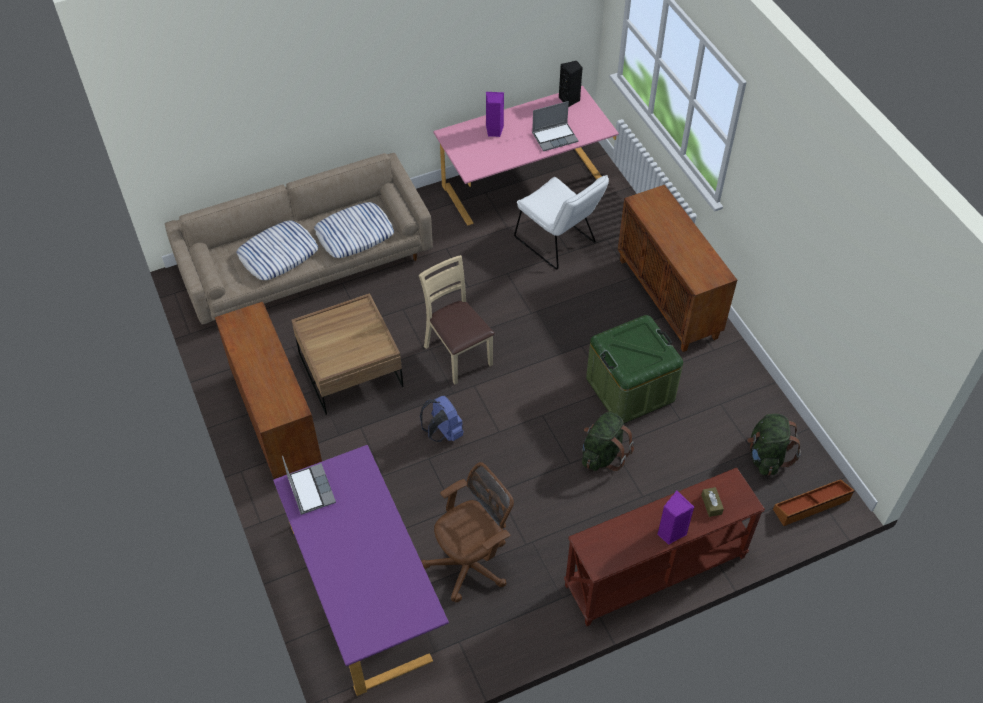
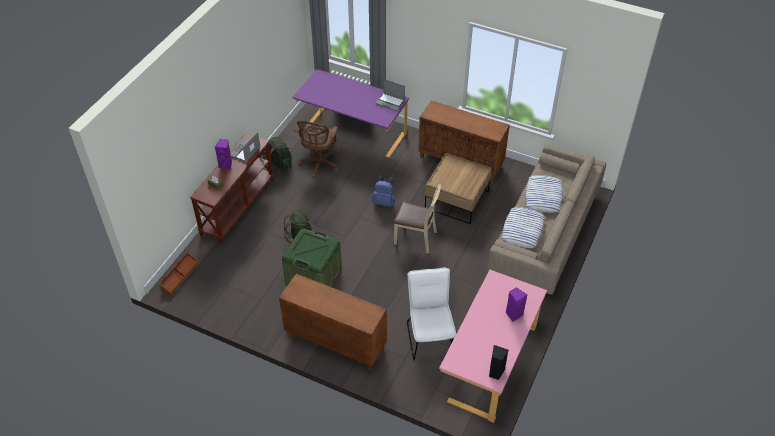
camera: 140 degrees right, 5 degrees down
(555, 137) = (473, 335): laptop -> laptop (245, 152)
(558, 243) = (429, 335): white chair -> white chair turned 75 degrees clockwise
(766, 456) = (217, 287): green backpack -> green backpack (280, 163)

